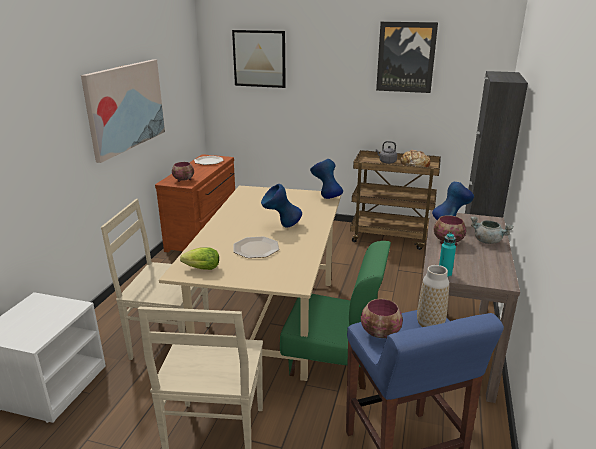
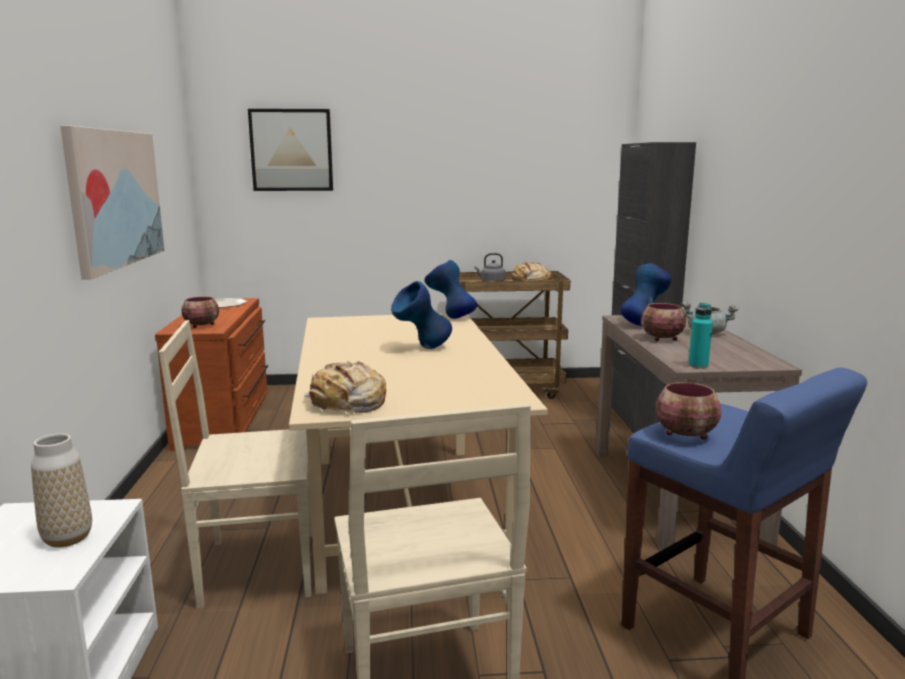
camera: 20 degrees left, 10 degrees down
(200, 269) = (347, 403): lettuce -> bread
(256, 248) = (411, 373): plate -> none
(333, 360) = (535, 541): green chair -> none
(406, 57) = (501, 142): picture -> none
(430, 324) = (734, 417): vase -> vase (67, 538)

